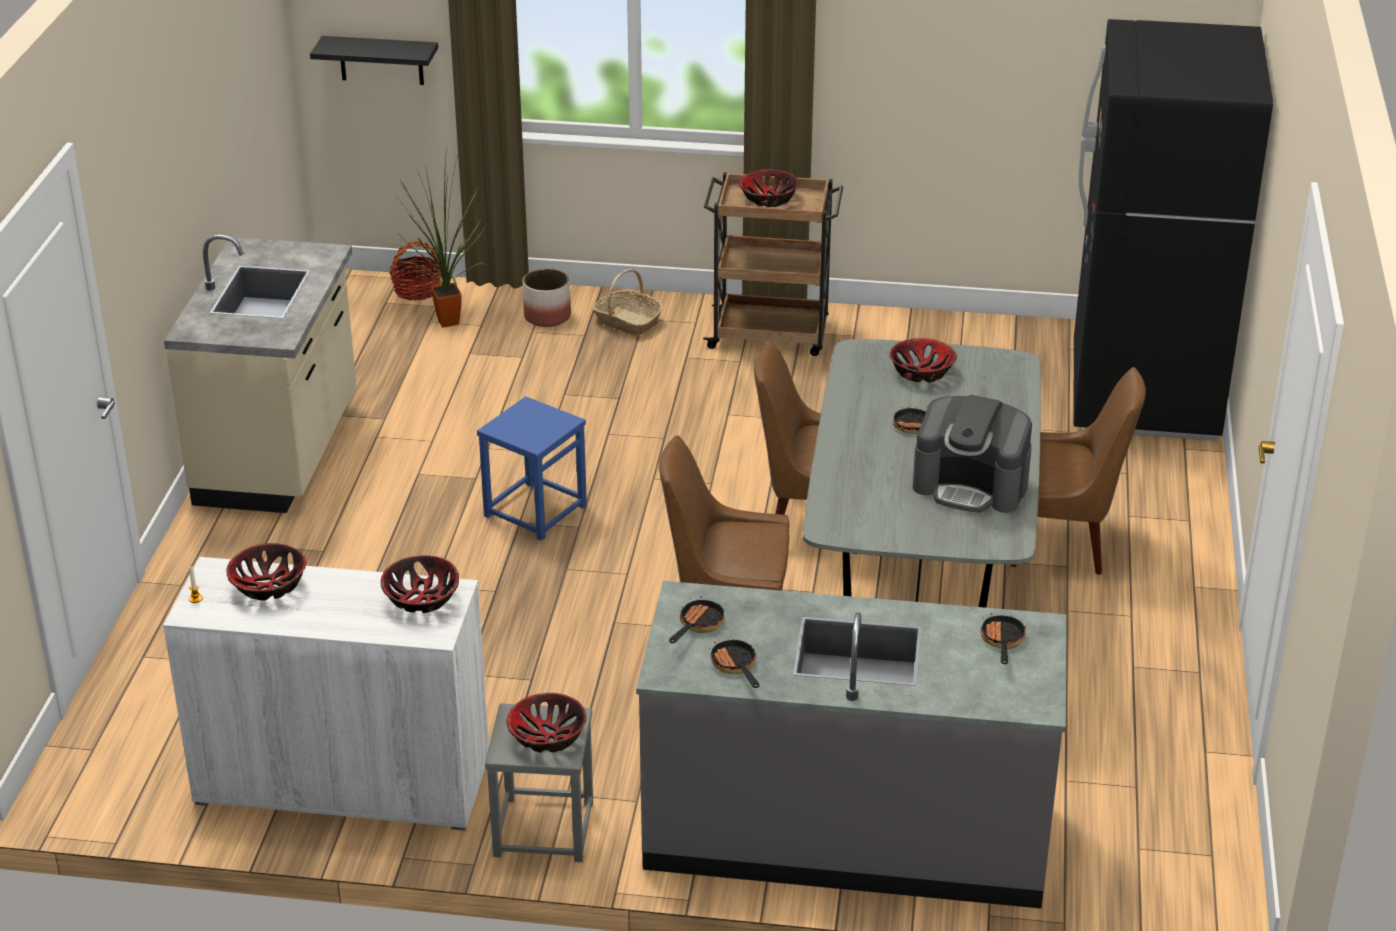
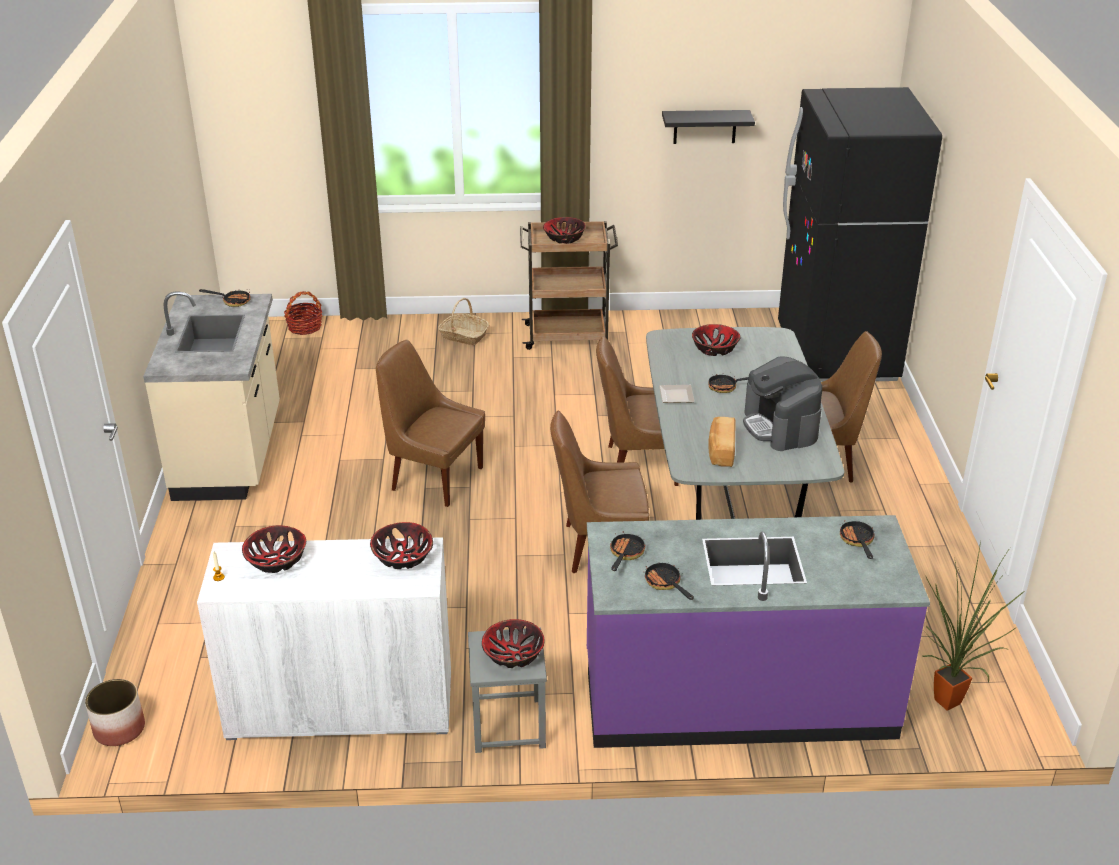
camera: 10 degrees left, 0 degrees up
(298, 251) = (232, 301): none -> frying pan
(381, 60) = (268, 159): black shelf -> black shelf (705, 126)
(448, 324) = (334, 349): potted plant -> potted plant (950, 705)
(535, 510) = (434, 478): blue stool -> brown chair
(548, 316) = (405, 337): planter -> planter (120, 729)
(847, 831) = (737, 697): grey counter -> purple counter
(848, 430) = (677, 395): none -> plate
(878, 510) = (720, 451): none -> bread
(971, 485) = (780, 426): coffee machine -> coffee machine turned 60 degrees clockwise

